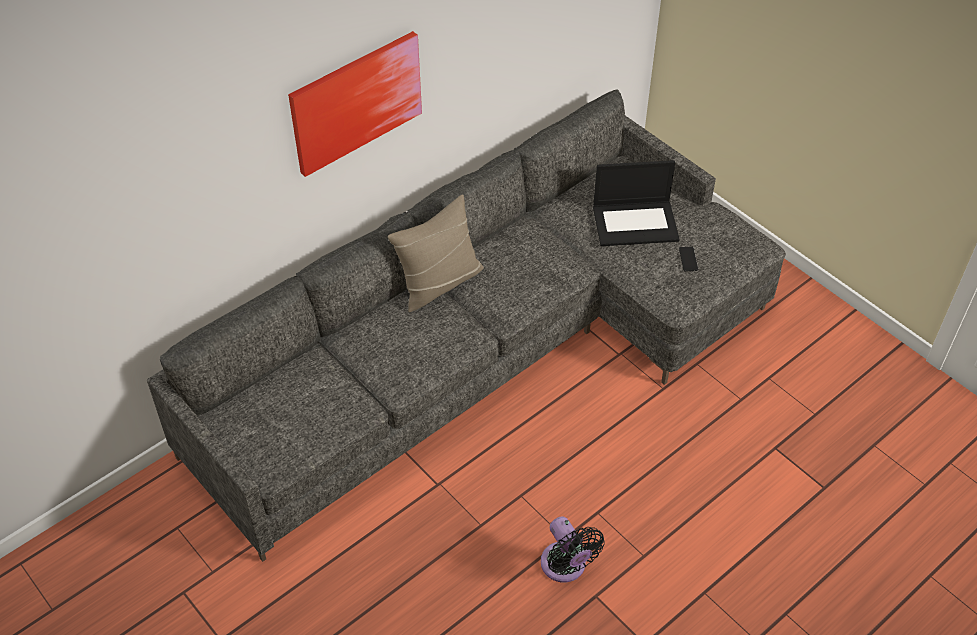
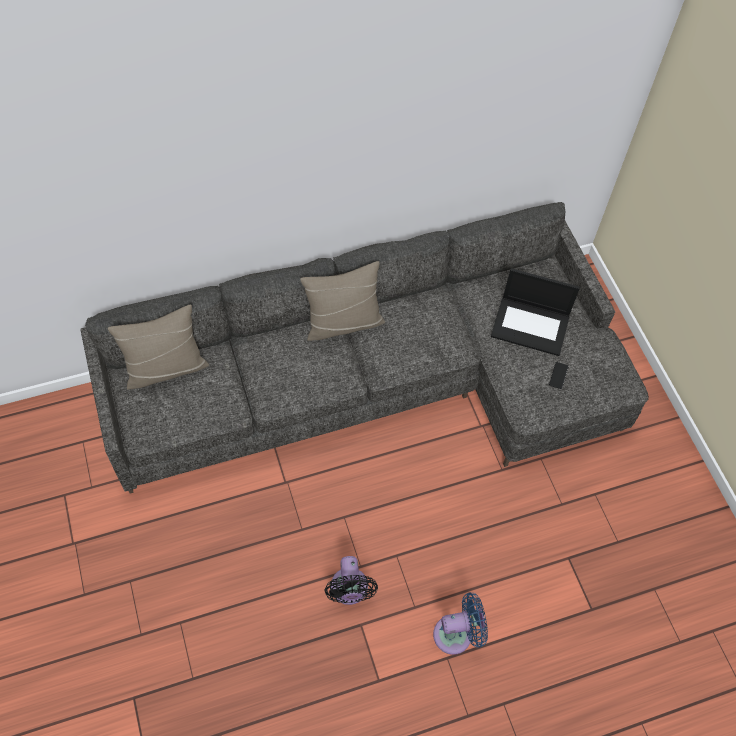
camera: 20 degrees right, 10 degrees up
(263, 392) = (166, 369): none -> beige pillow
(356, 102) = (296, 164): picture -> none
(702, 565) = (457, 634): none -> blue fan

